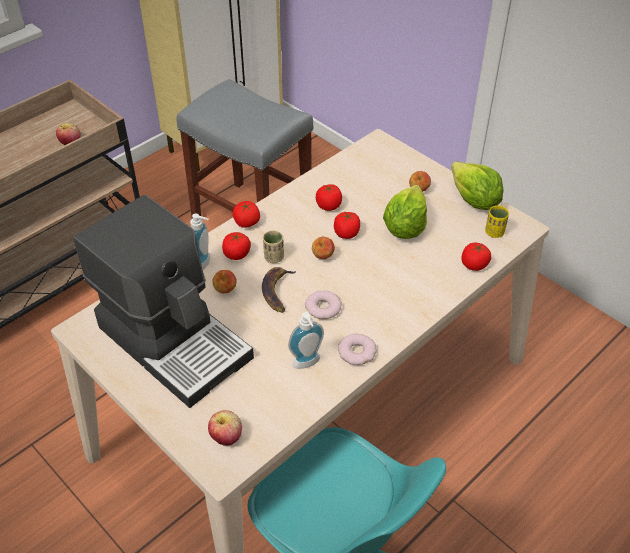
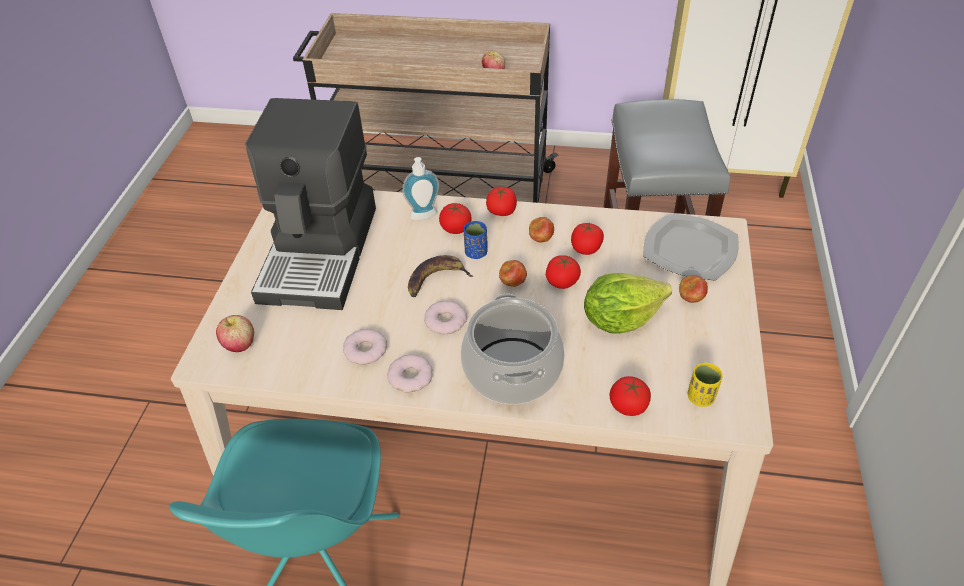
camera: 55 degrees right, 0 degrees up
(225, 290) = (406, 247): apple -> apple (541, 240)
(274, 258) = (476, 253): beige cup -> blue cup
(308, 364) = (365, 350): soap dispenser -> donut
(379, 165) = (690, 250): none -> plate
(400, 299) = (513, 371): none -> cooking pot
(474, 201) = (730, 352): lettuce -> none

